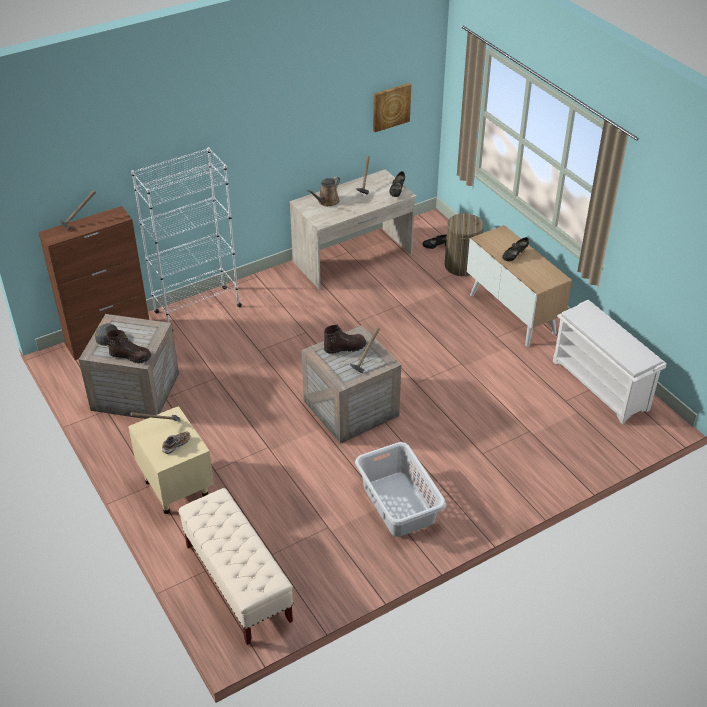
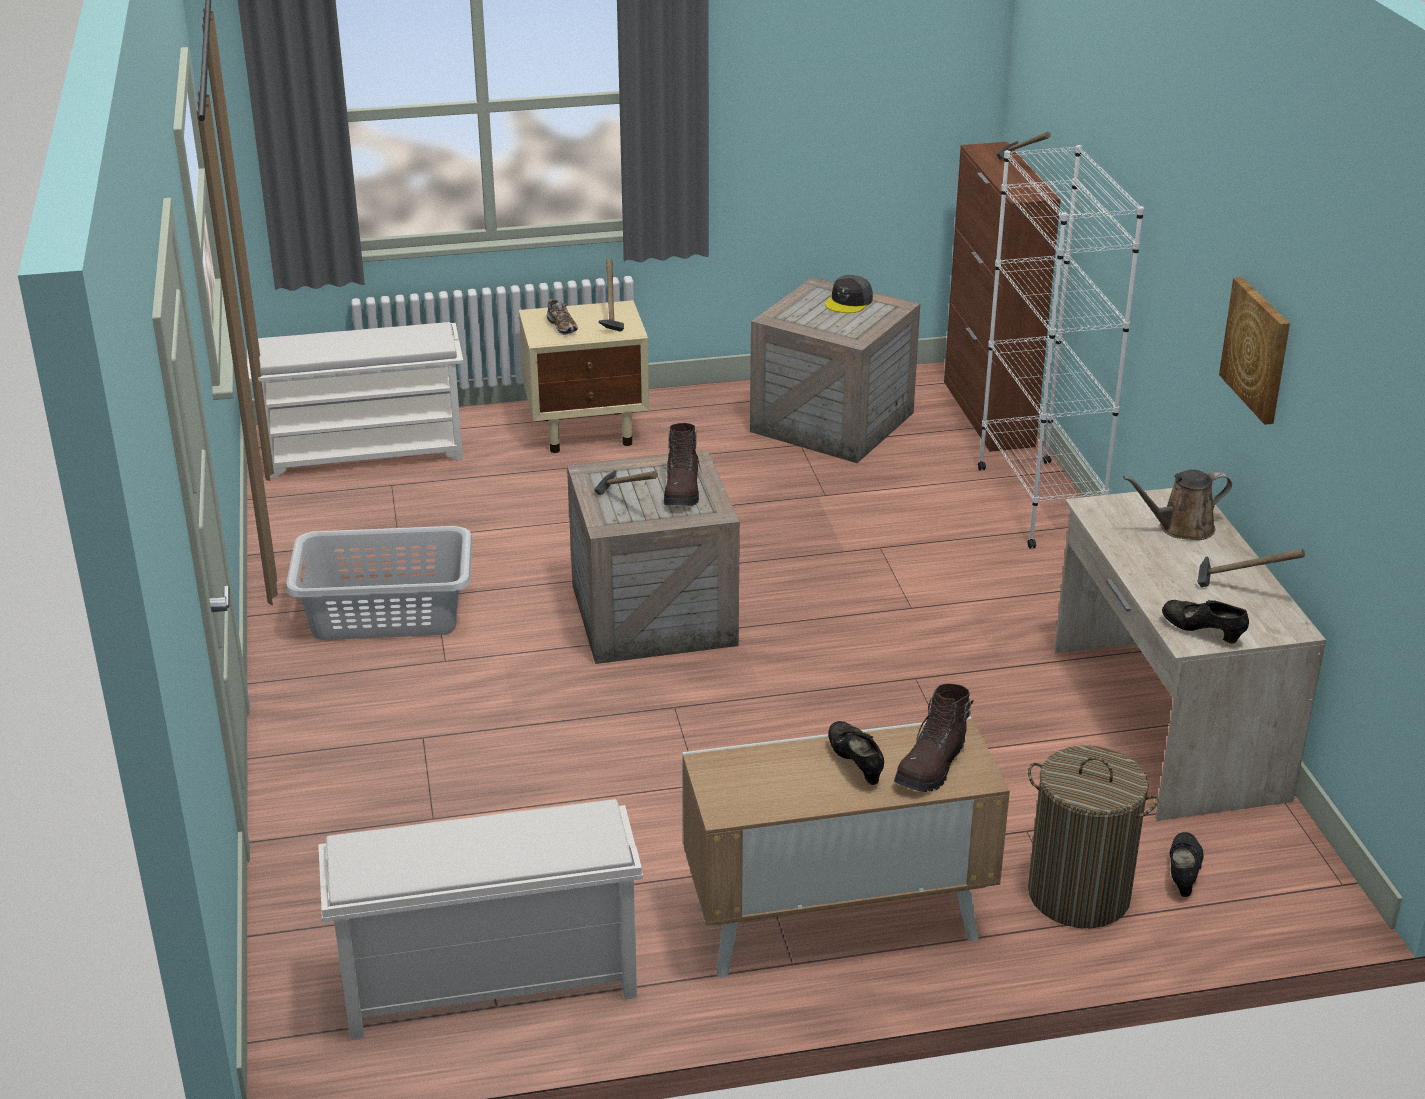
camera: 110 degrees right, 10 degrees down
(131, 356) = (792, 312): brown boot -> brown boot (932, 767)
(237, 583) = (366, 452): beige bench -> white shoe rack
(327, 202) = (1181, 528): brown watering can -> brown watering can turned 75 degrees counterclockwise
(391, 107) = (1374, 482): picture -> picture (1258, 349)

